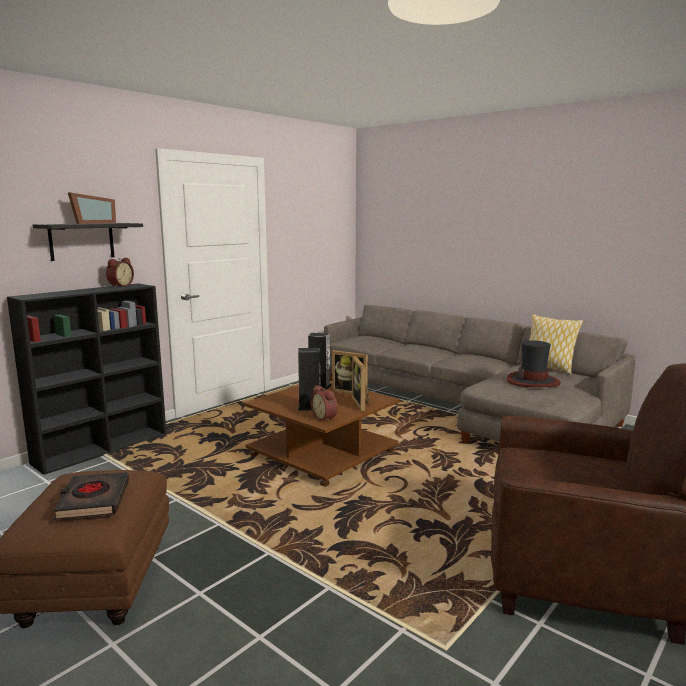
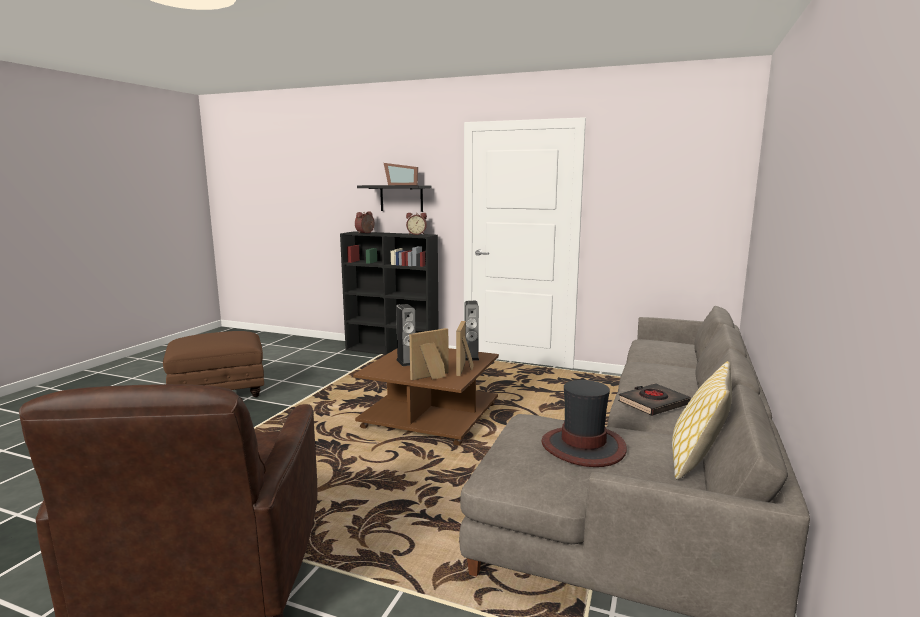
camera: 70 degrees right, 0 degrees up
(93, 500) = (201, 339): black book -> black book (653, 404)
(325, 418) = (382, 370): alarm clock -> alarm clock (366, 233)

